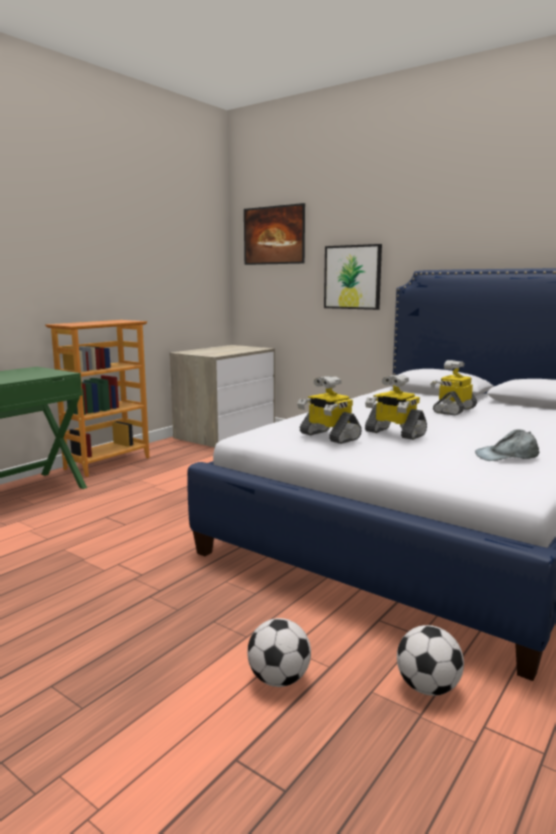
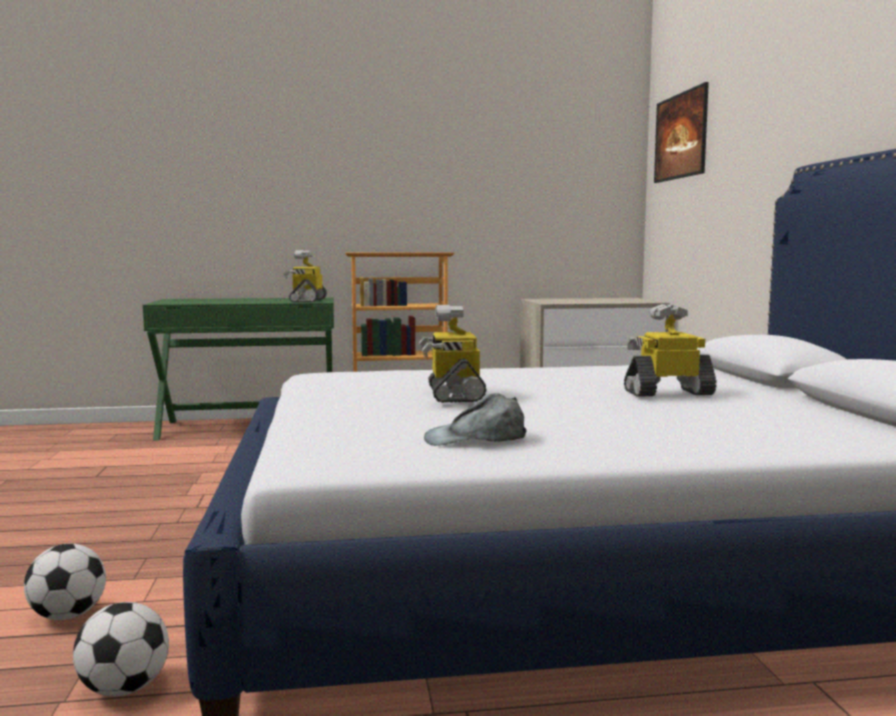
camera: 45 degrees right, 5 degrees down
(328, 436) = (369, 383): toy robot -> toy robot (307, 300)
(352, 277) = (747, 188): picture -> none
(507, 456) = (475, 438): grey cap -> grey cap turned 45 degrees counterclockwise

